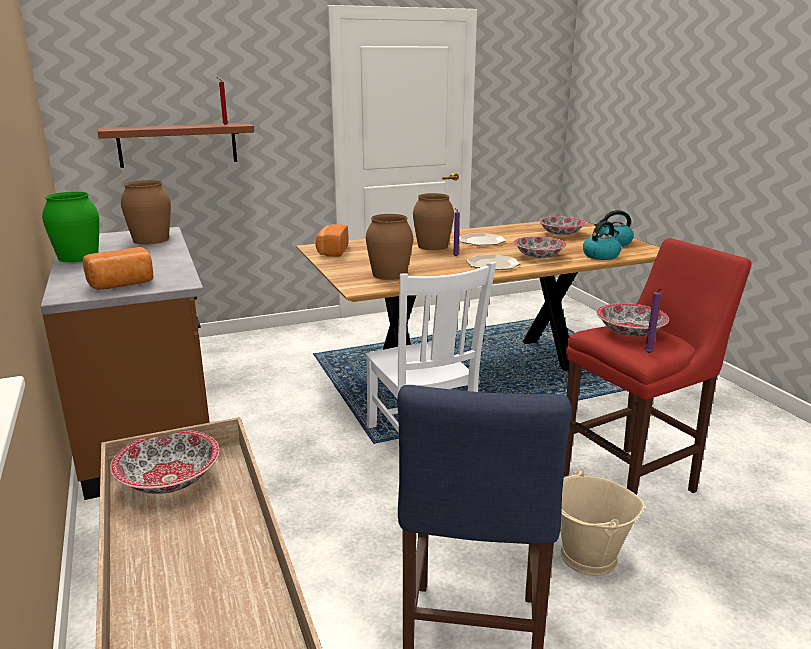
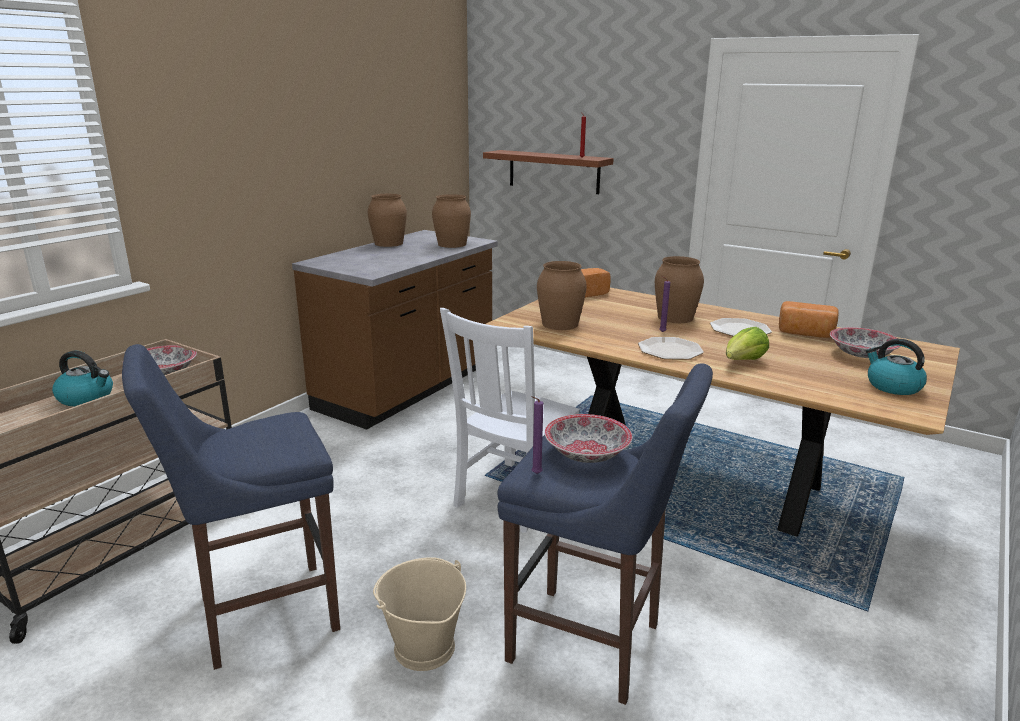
camera: 55 degrees right, 0 degrees up
(78, 257) = (388, 243): green vase -> brown vase
(122, 284) = (349, 265): bread -> bread (805, 334)
(539, 256) = (743, 362): bowl -> lettuce
(601, 255) = (817, 389): kettle -> kettle (87, 398)
(632, 481) = (591, 645): red stool -> blue stool

